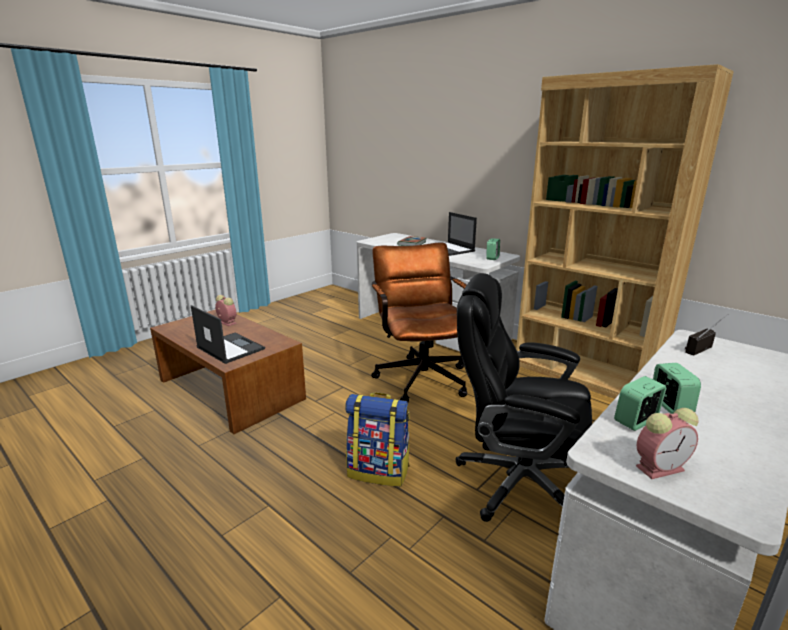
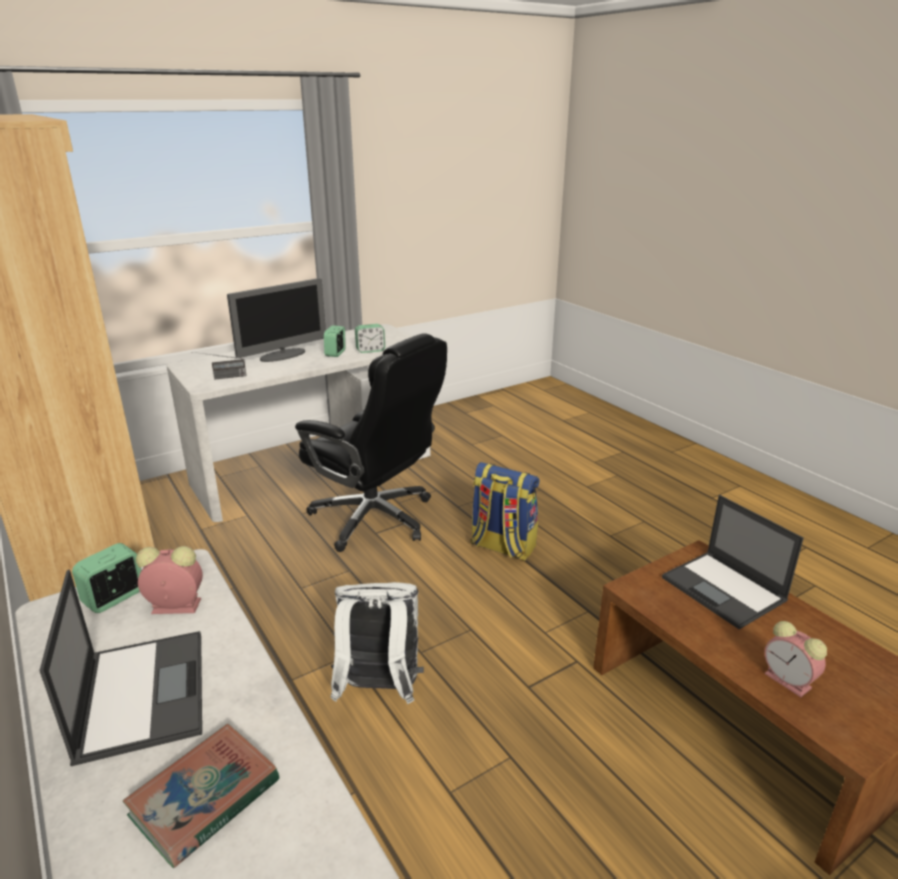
camera: 165 degrees left, 5 degrees up
(420, 375) = (379, 690): brown office chair -> white backpack
(661, 467) = (391, 338): alarm clock -> alarm clock (174, 606)
(724, 390) = (283, 355): none -> monitor

